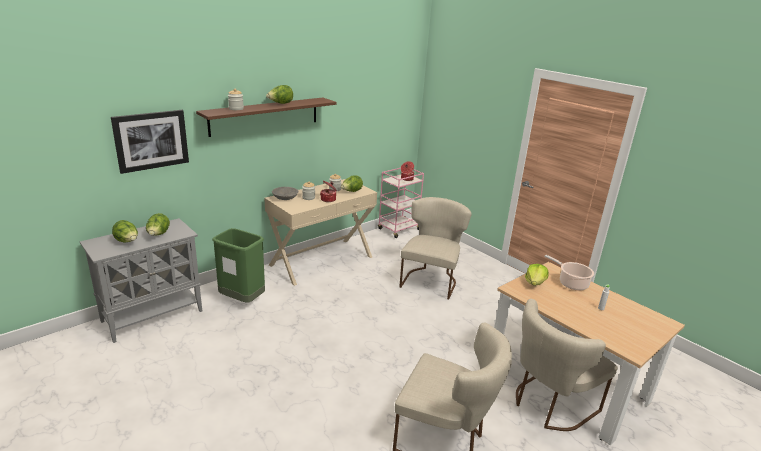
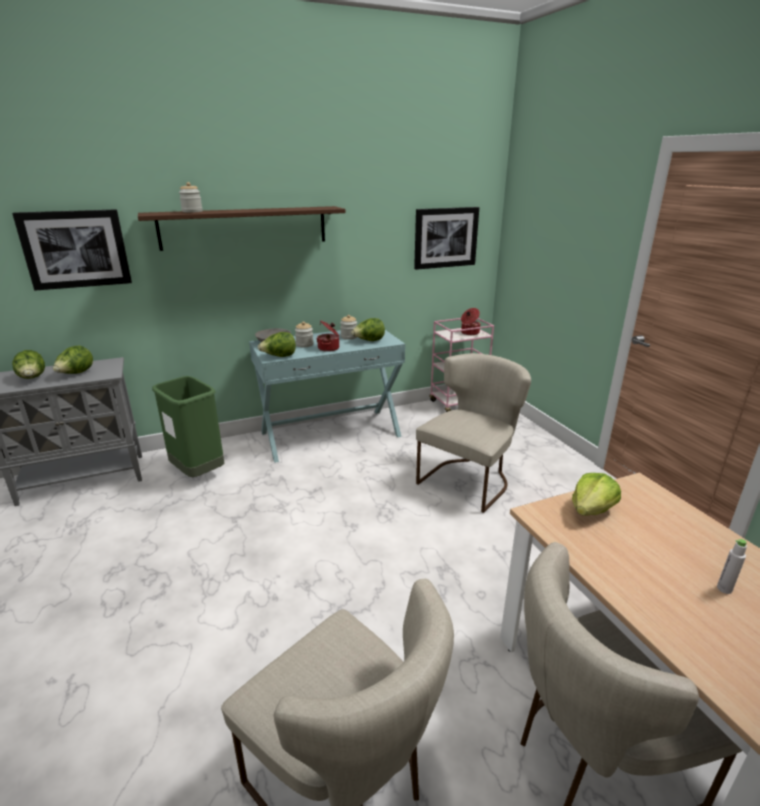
camera: 20 degrees right, 0 degrees up
(280, 104) = (262, 209): lettuce -> lettuce (279, 357)
(321, 260) = (330, 434): beige console table -> turquoise console table
(389, 113) = (445, 238): none -> picture
(571, 283) = (672, 521): cooking pot -> none

